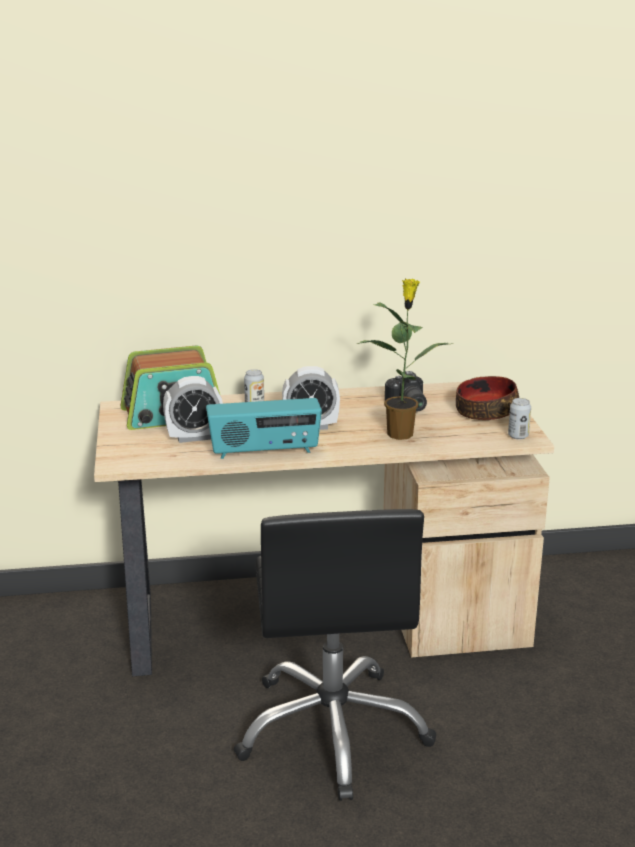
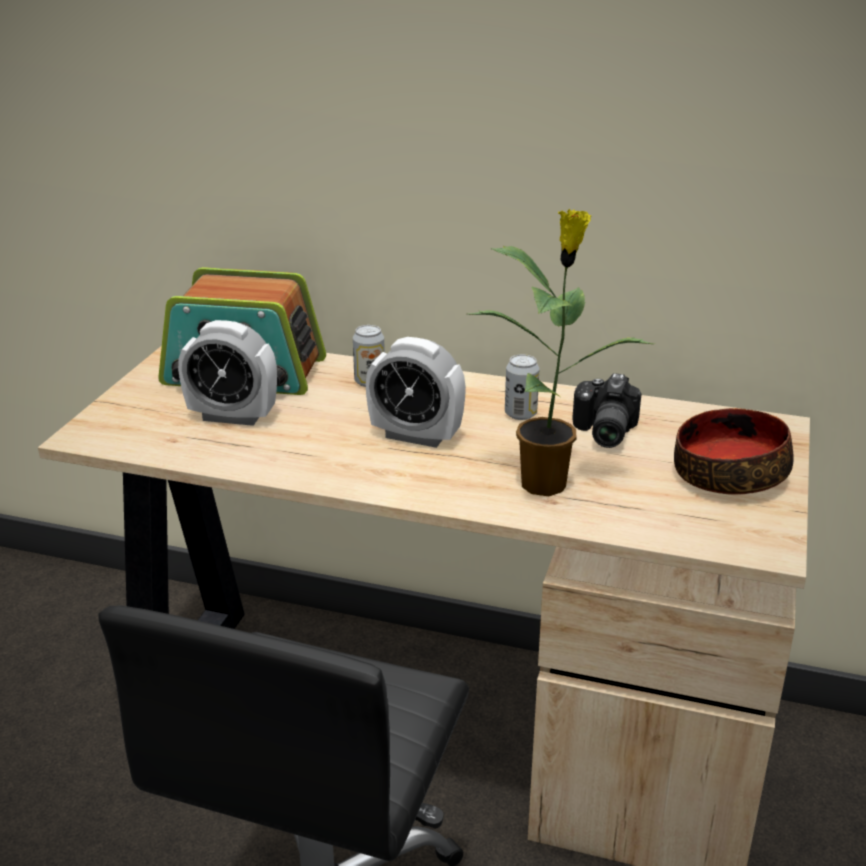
camera: 25 degrees right, 5 degrees up
(264, 452) = (303, 466): radio -> none
(518, 436) = (750, 538): can -> can (520, 414)

